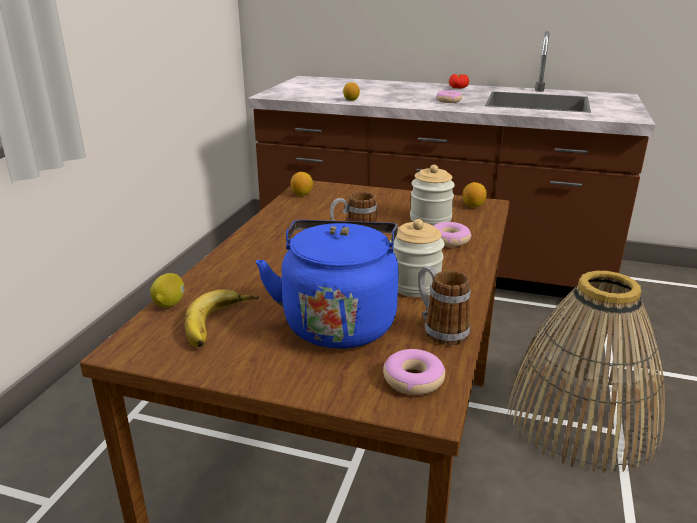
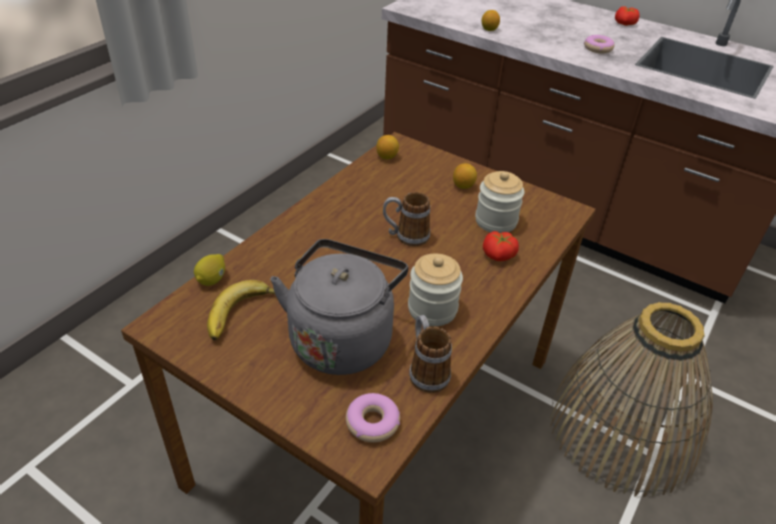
camera: 15 degrees right, 15 degrees up
(339, 321) = (342, 338): blue kettle -> grey kettle
(449, 240) = (498, 255): donut -> tomato
(473, 206) = (551, 210): lemon -> lemon (463, 186)

